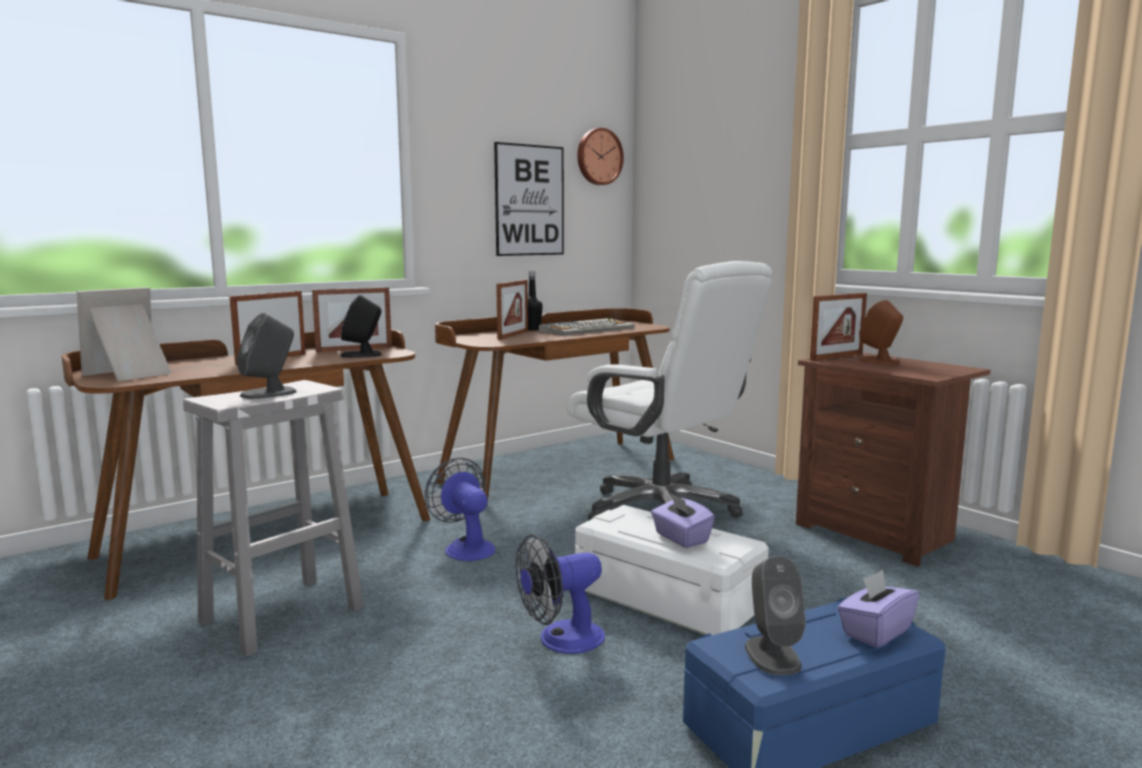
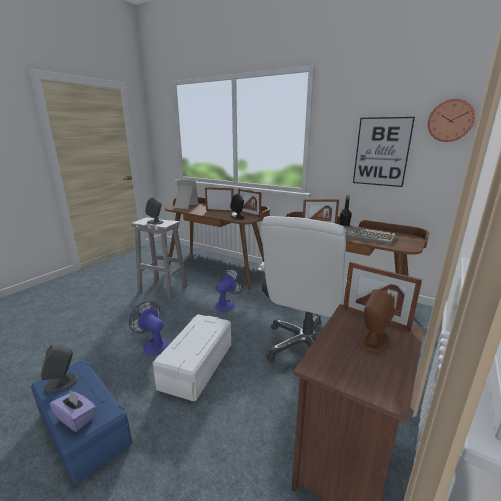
camera: 70 degrees right, 10 degrees up
(681, 538) = (186, 342): purple tissue box -> none

